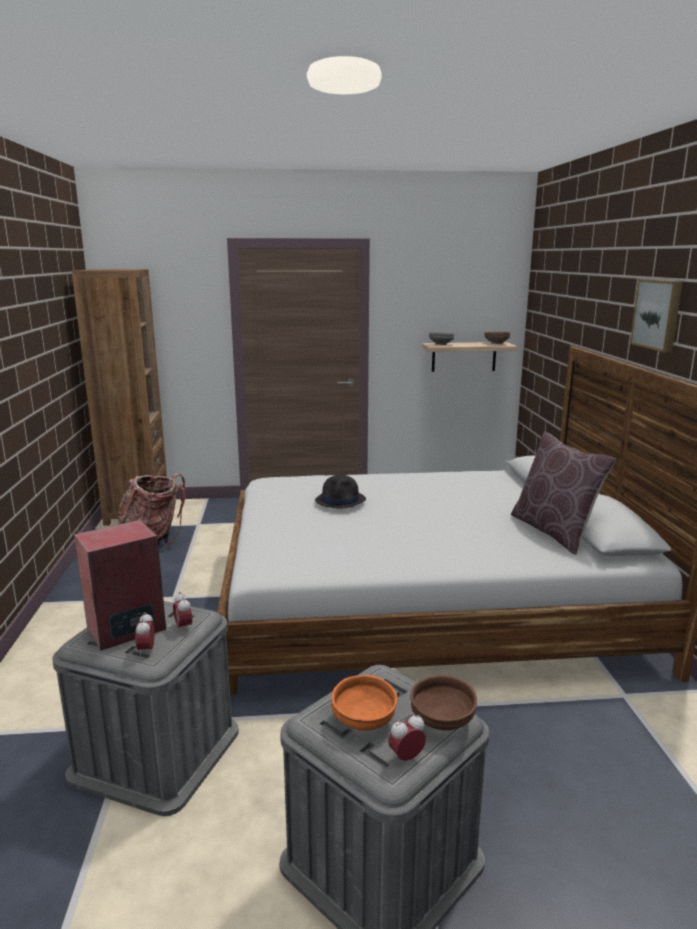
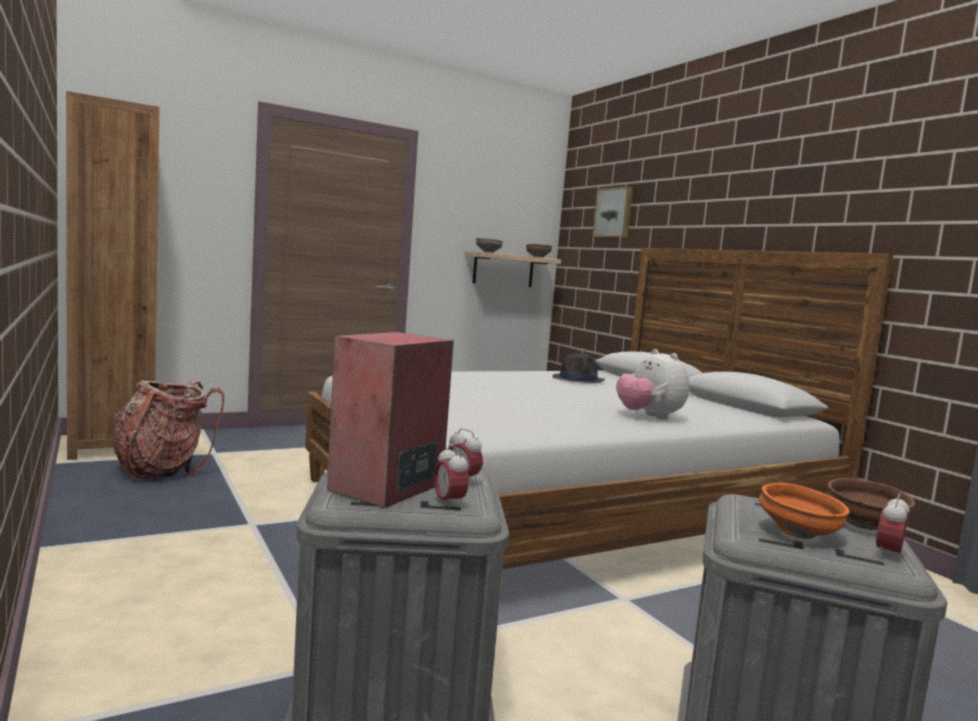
camera: 25 degrees left, 10 degrees down
(341, 500) = (472, 385): black hat -> black hat (578, 379)
(457, 551) = (649, 417): none -> plush toy
(554, 531) = (707, 404): brown pillow -> none
(658, 314) = (765, 201): picture -> picture (614, 212)

